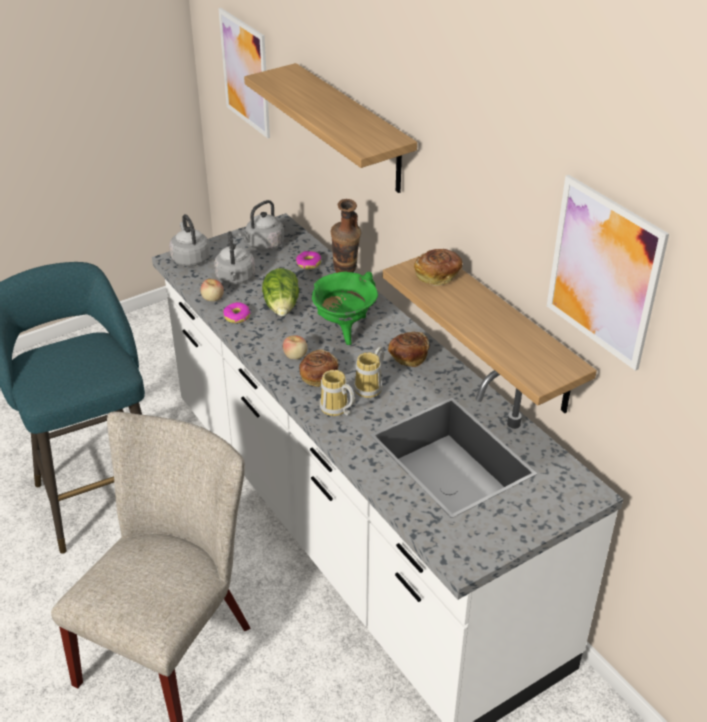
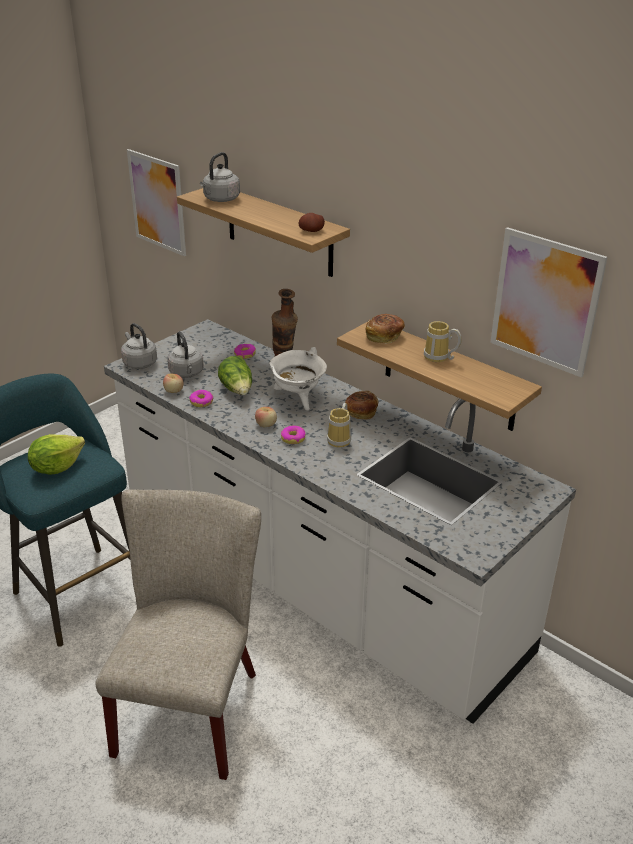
camera: 15 degrees left, 5 degrees down
(70, 367) = (56, 467): none -> lettuce
(263, 245) = (199, 345): grey kettle -> grey kettle (220, 199)
(318, 377) = (293, 438): bread -> donut
(336, 410) = (319, 460): mug -> mug (439, 358)
(344, 329) = (298, 399): green cooking pot -> white cooking pot
(370, 140) = (311, 231): none -> potato

